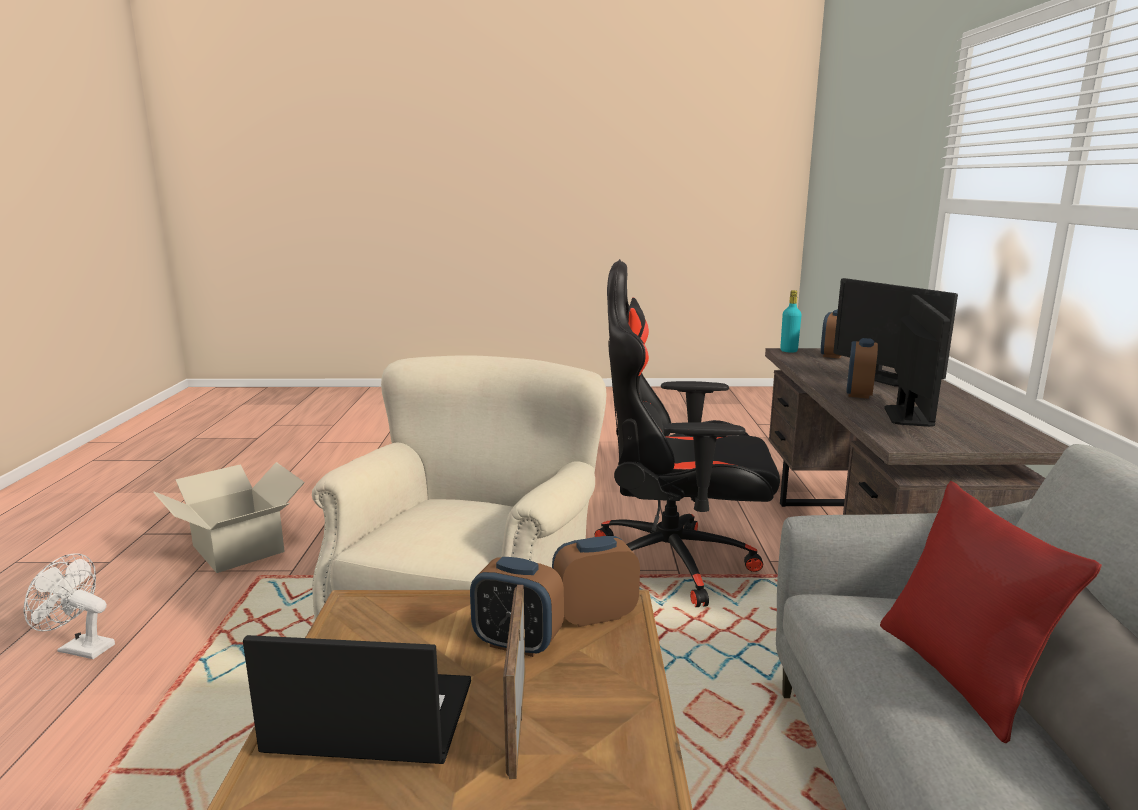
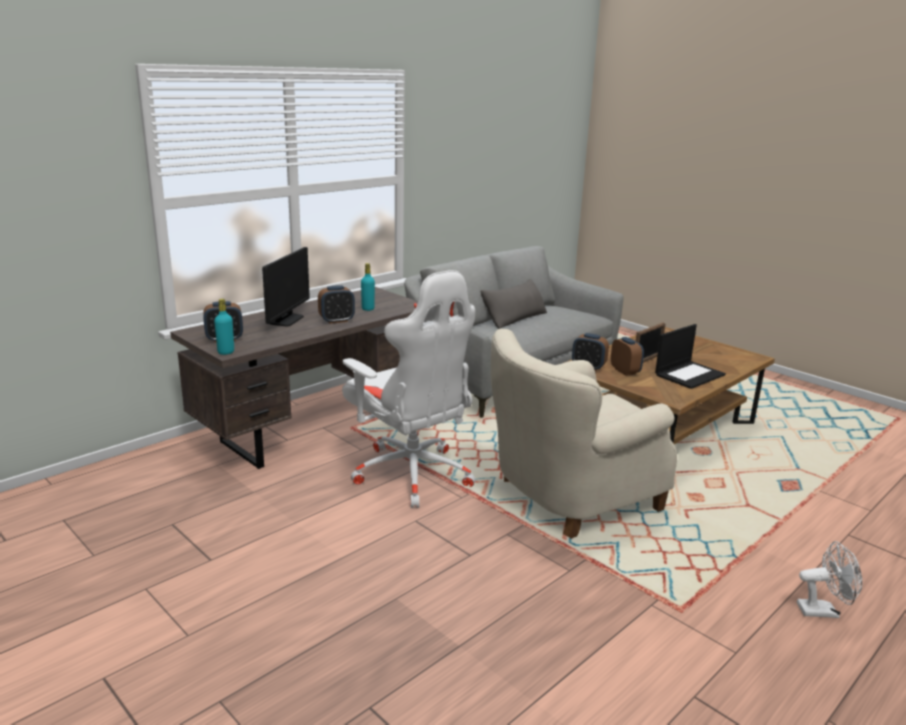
camera: 135 degrees left, 5 degrees up
(79, 648) = (823, 611): white fan -> white fan turned 60 degrees counterclockwise
(239, 548) = (690, 663): cardboard box -> none
(368, 719) = (689, 374): laptop -> laptop turned 90 degrees counterclockwise
(682, 566) = (407, 470): black office chair -> white office chair
(908, 416) = (368, 309): monitor -> turquoise bottle
(958, 675) = (514, 327): red pillow -> none

